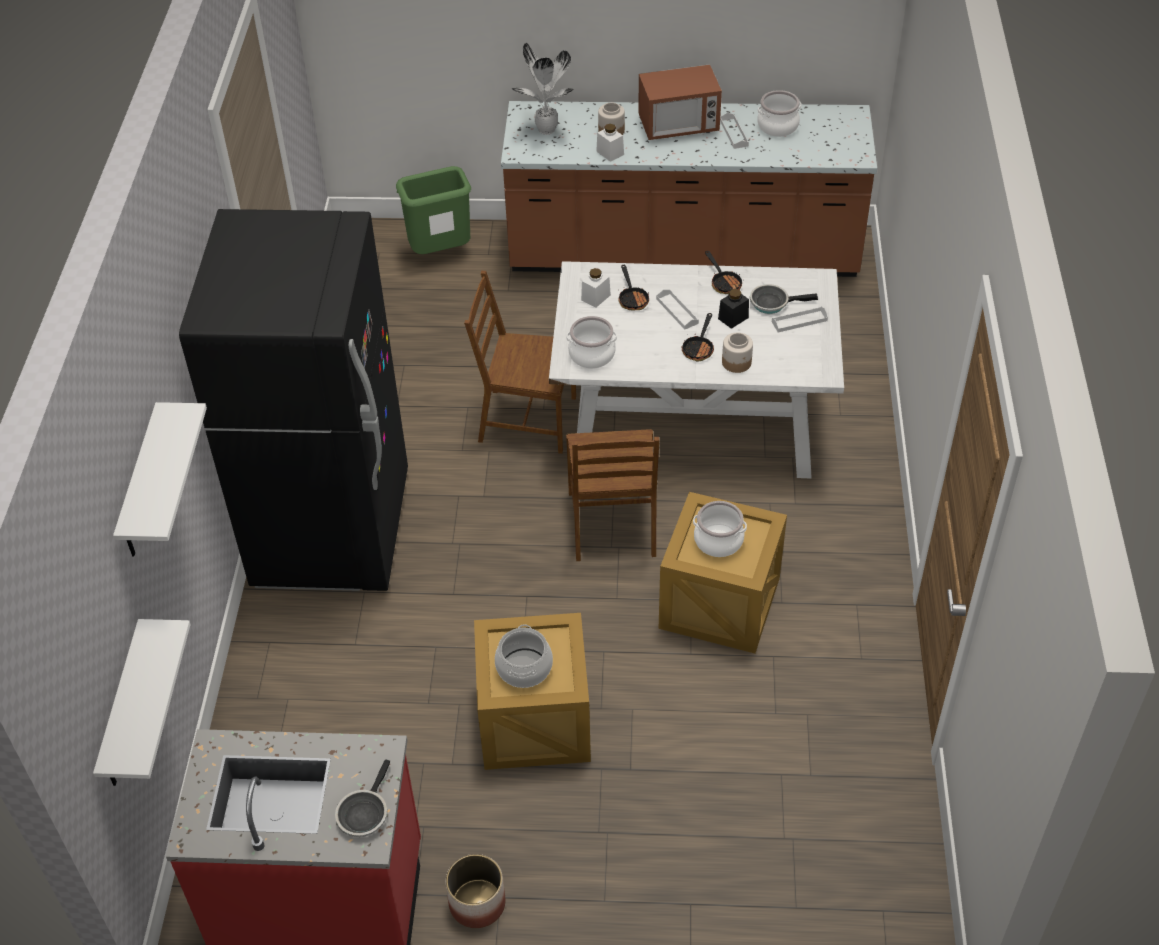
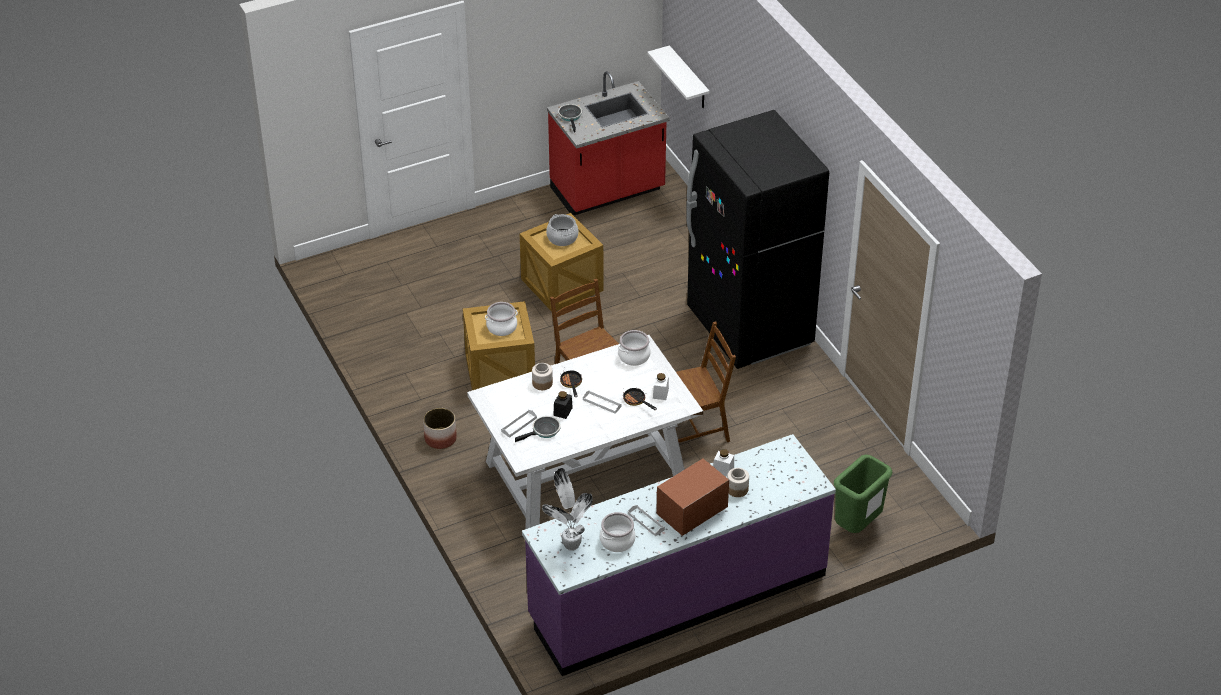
camera: 150 degrees right, 5 degrees down
(141, 485) = (734, 81): white shelf -> none
(477, 904) = (535, 213): planter -> planter (440, 438)
(546, 131) = (784, 471): potted plant -> potted plant (571, 544)
(683, 255) = (677, 596): brown counter -> purple counter
(724, 282) = (585, 434): frying pan -> none

